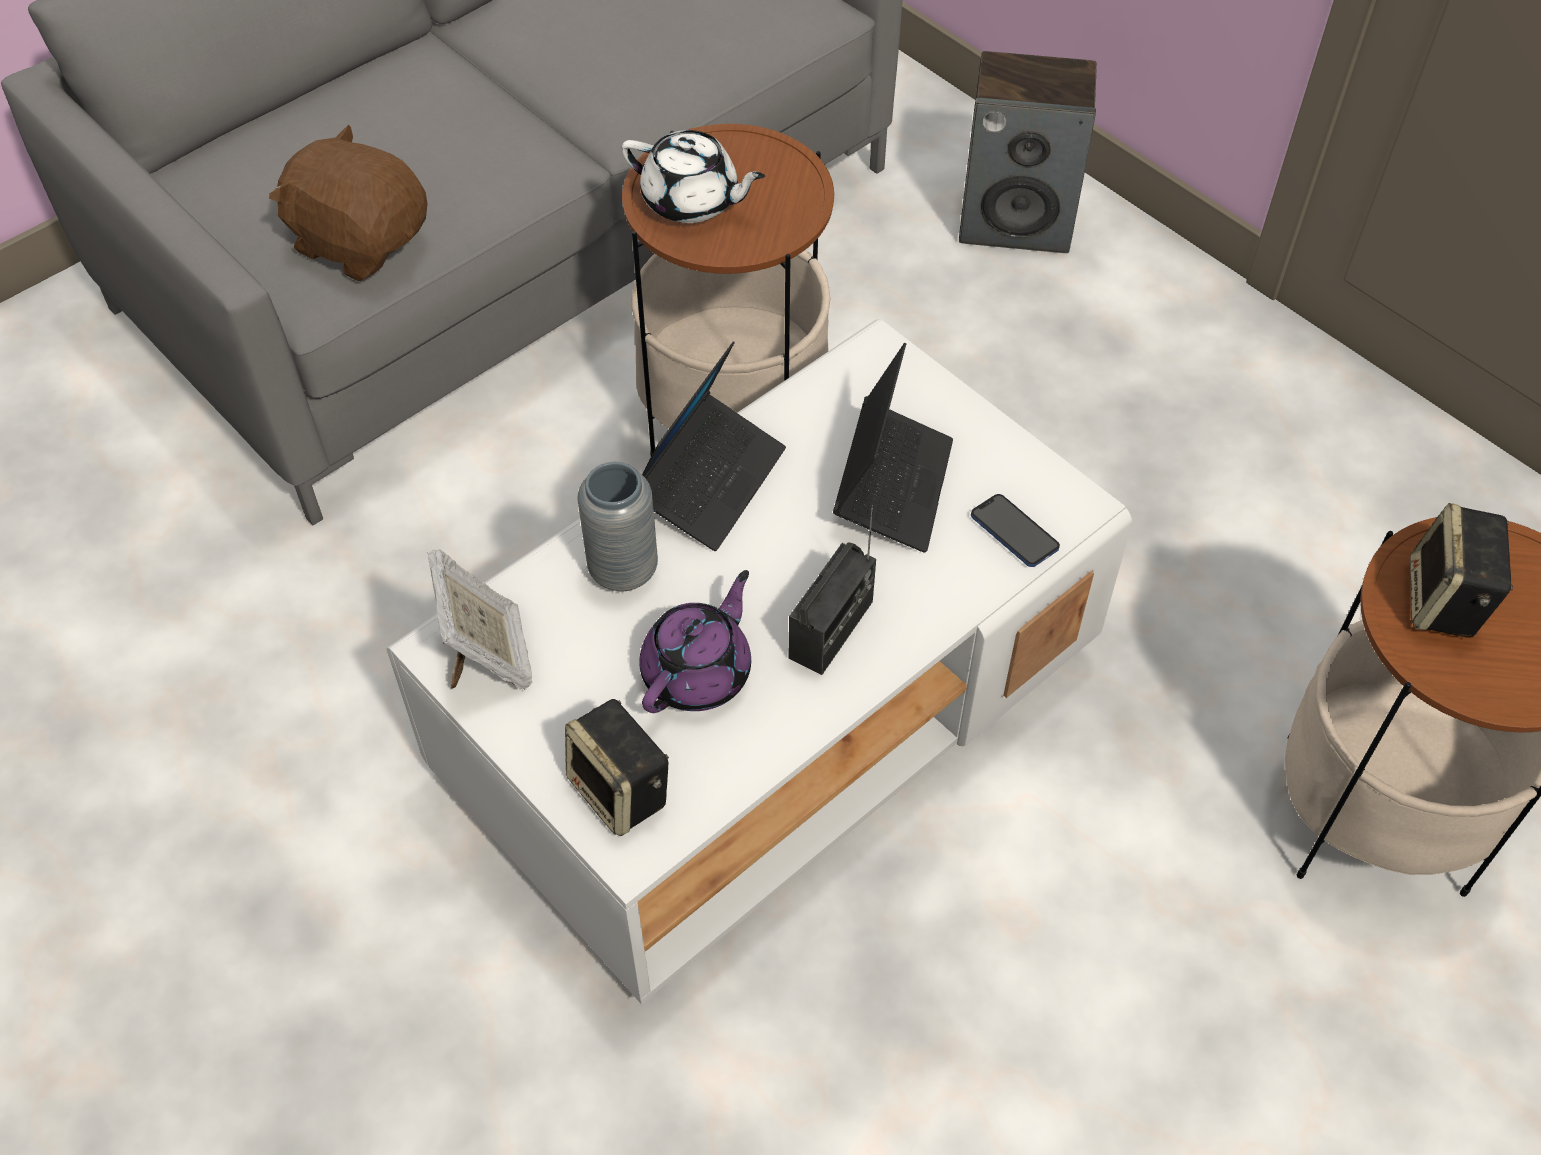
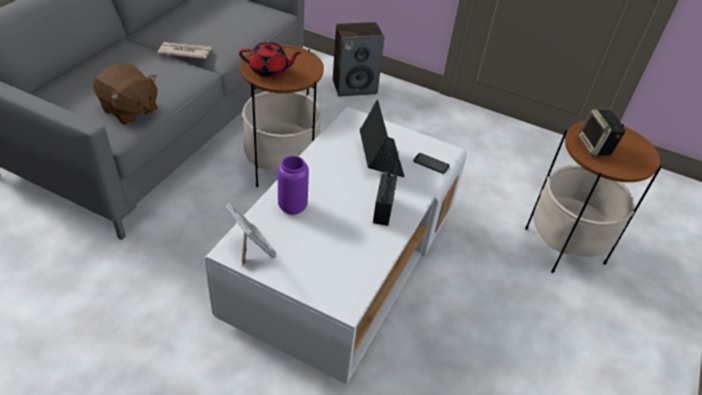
camera: 25 degrees left, 10 degrees down
(361, 241) = (129, 110): brown plush toy -> brown plush toy turned 150 degrees counterclockwise
(544, 96) = (184, 52): none -> newspaper
(622, 791) = (332, 286): speaker -> none
(623, 570) = (292, 207): grey vase -> purple vase
(692, 201) = (269, 70): white teapot -> red teapot
(698, 672) = (340, 235): purple teapot -> none
(710, 481) = (311, 169): laptop -> none

